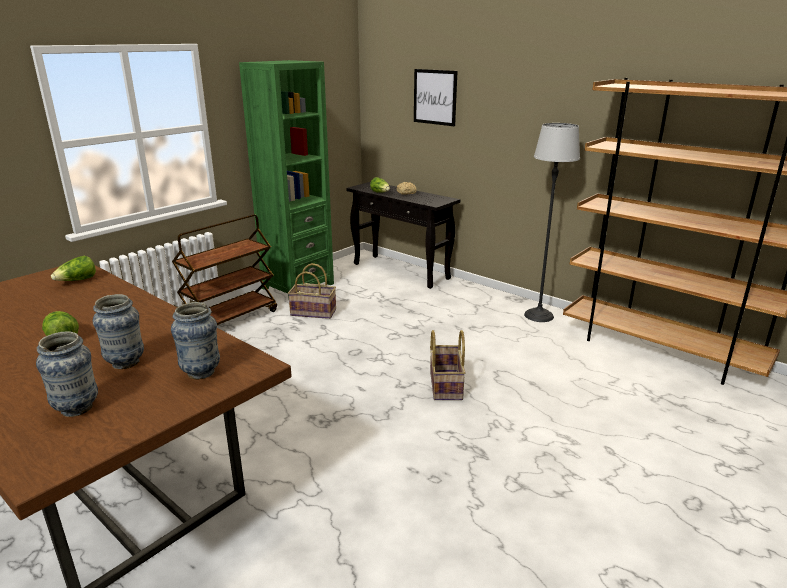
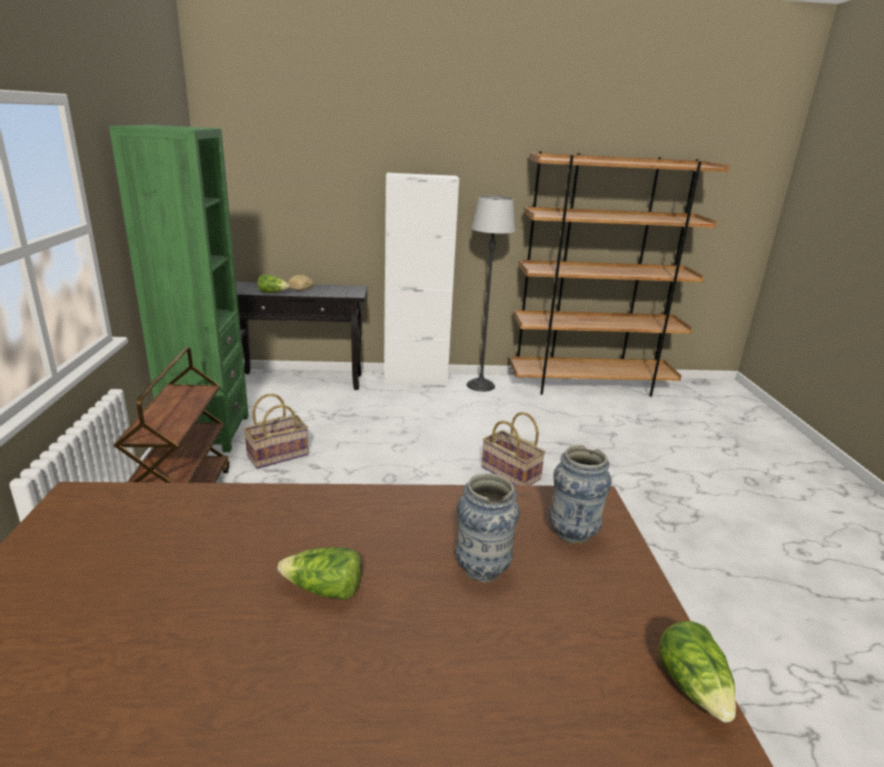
camera: 45 degrees left, 0 degrees up
(77, 281) = (135, 513): lettuce -> lettuce (693, 687)
(77, 408) = (567, 646): vase -> none
(435, 97) = (320, 173): picture -> none
(487, 295) = (415, 380): none -> white cabinet

